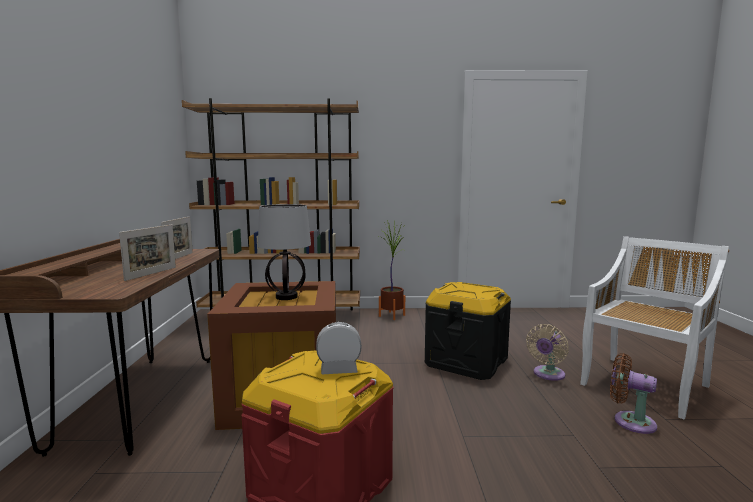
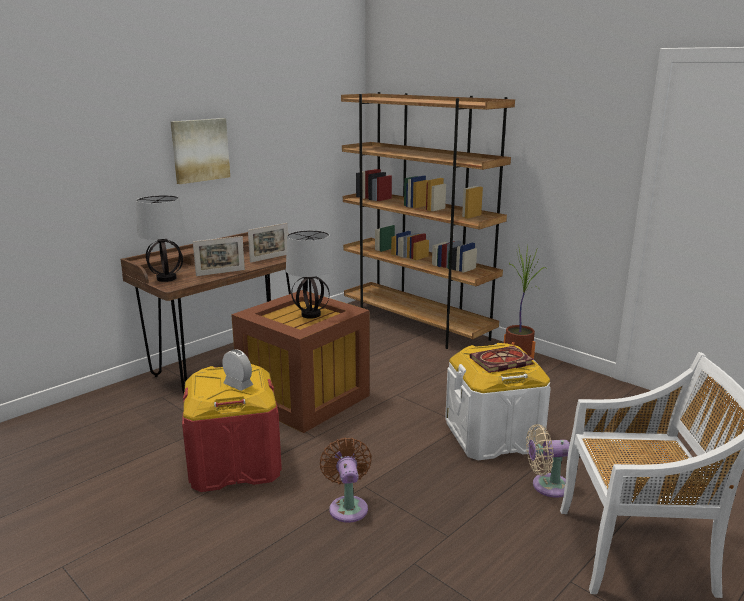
camera: 45 degrees right, 10 degrees up
(65, 128) = (200, 150): none -> picture
(84, 290) = (166, 279): none -> table lamp
(466, 361) = (493, 436): black storage box -> white storage box
(476, 291) = (500, 362): none -> book
(630, 421) = (526, 560): brown fan -> brown fan (348, 506)

